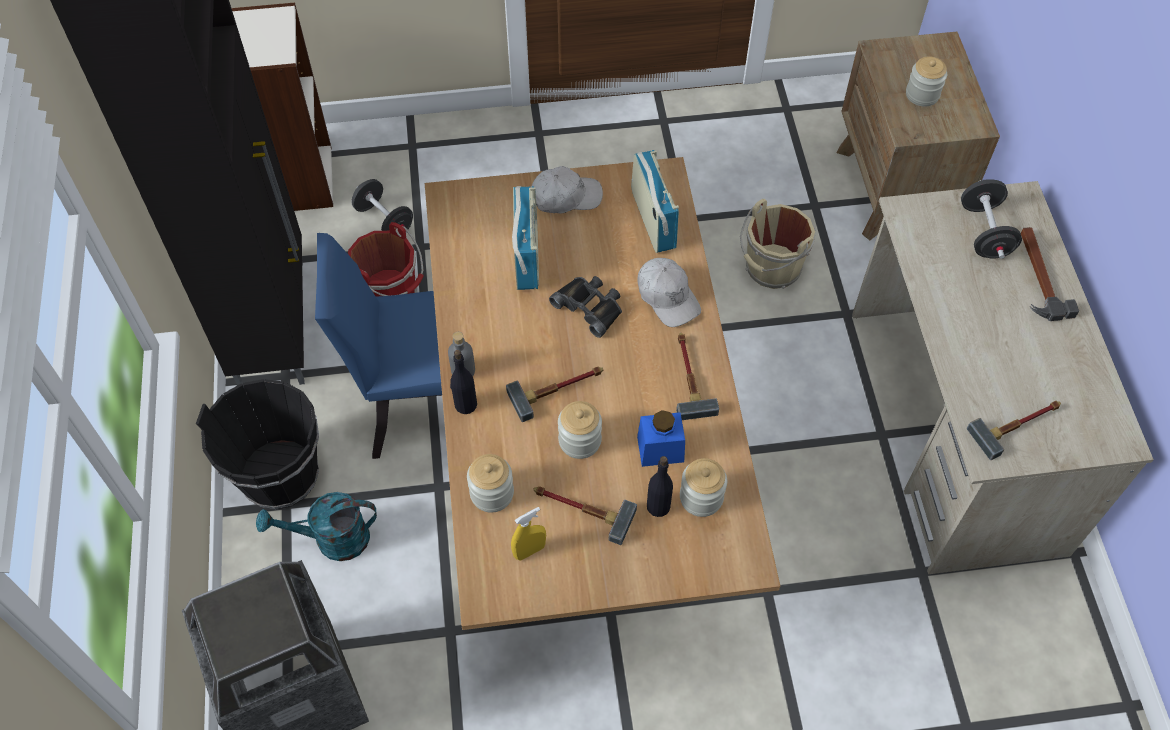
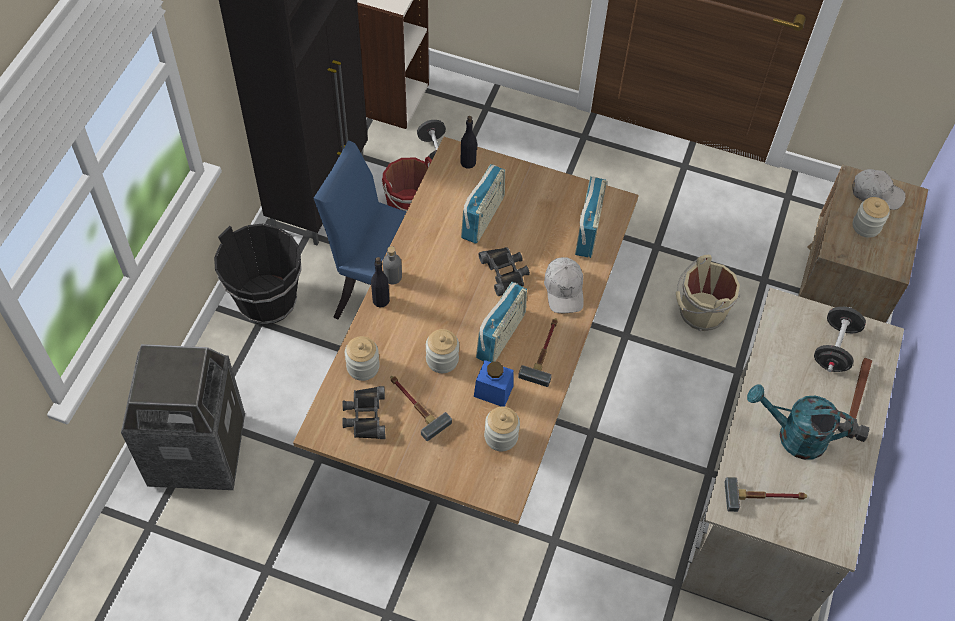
camera: 25 degrees right, 0 degrees up
(332, 540) = (276, 360): turquoise watering can -> turquoise watering can (793, 436)
(529, 551) = (365, 416): yellow spray bottle -> black binoculars
(558, 389) = (449, 318): hammer -> none
(566, 197) = (535, 188): white cap -> white cap (876, 193)
(629, 381) = (501, 335): none -> radio
(658, 506) = (468, 428): black bottle -> black bottle (468, 162)

